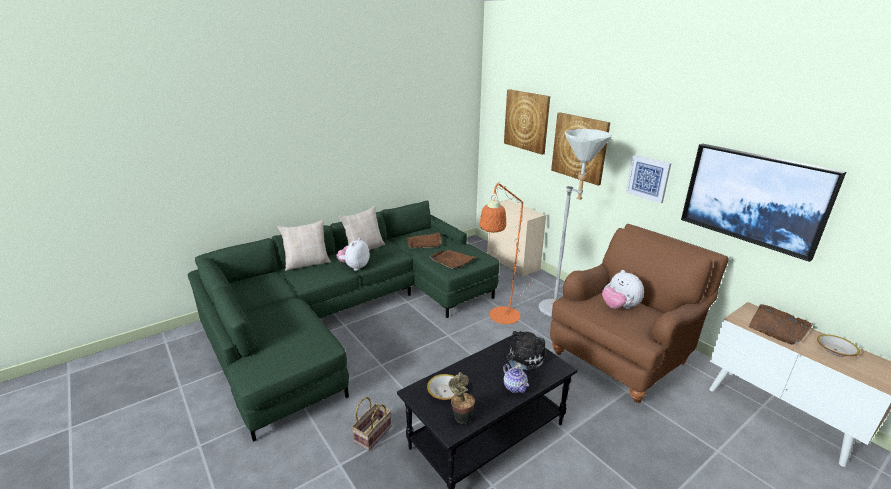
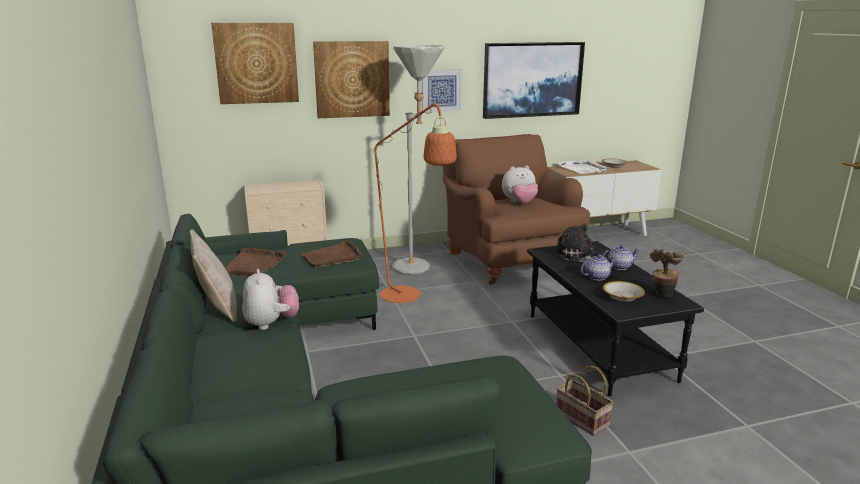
camera: 70 degrees left, 5 degrees down
(307, 263) = (208, 364): beige pillow -> none
(354, 267) = (271, 324): plush toy -> plush toy turned 150 degrees counterclockwise
(480, 374) = (596, 277): none -> teapot
(778, 327) = (582, 169): brown tray -> white tray

